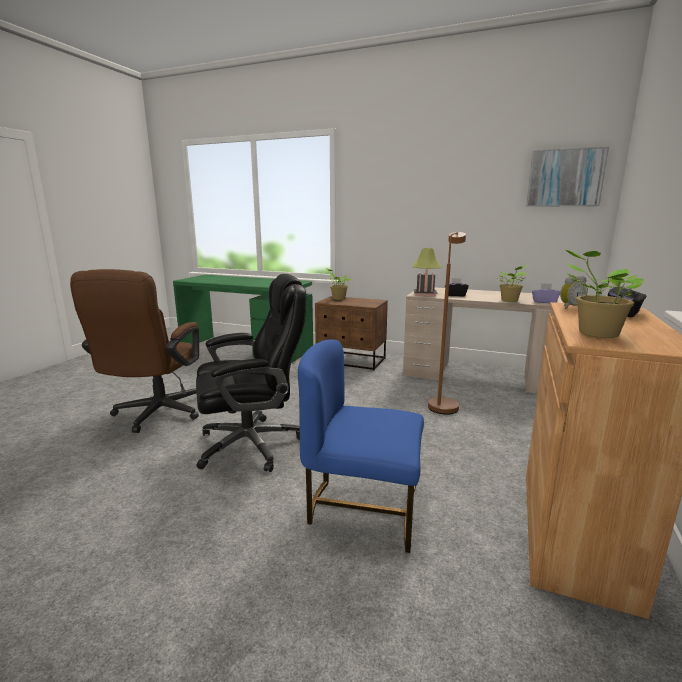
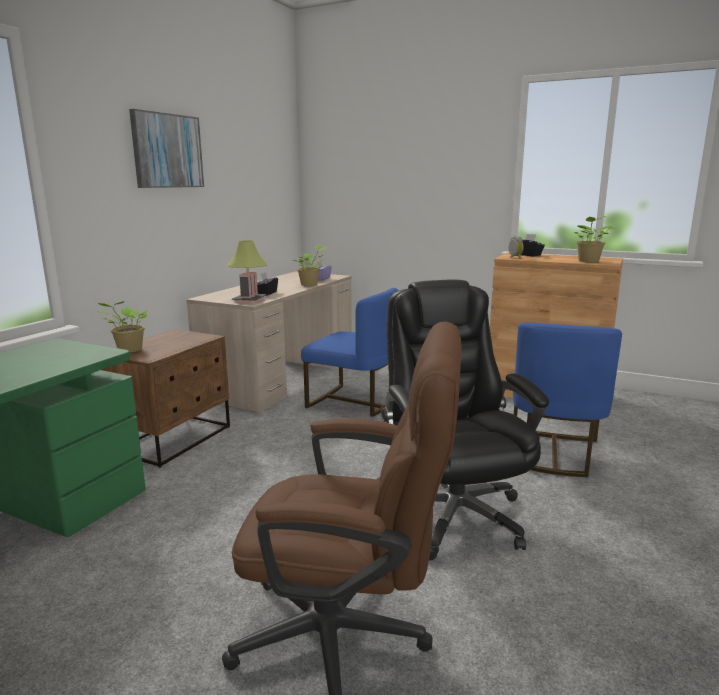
camera: 85 degrees left, 0 degrees up
(443, 404) = (353, 402): brown floor lamp -> blue chair
(565, 178) = (272, 156): picture -> picture (167, 151)

